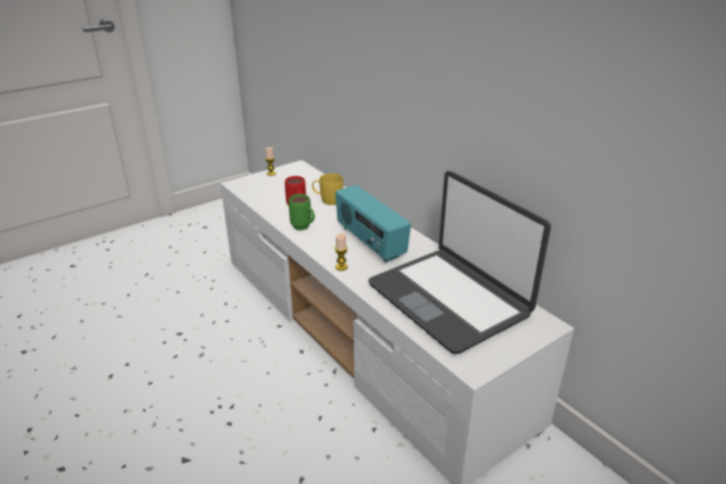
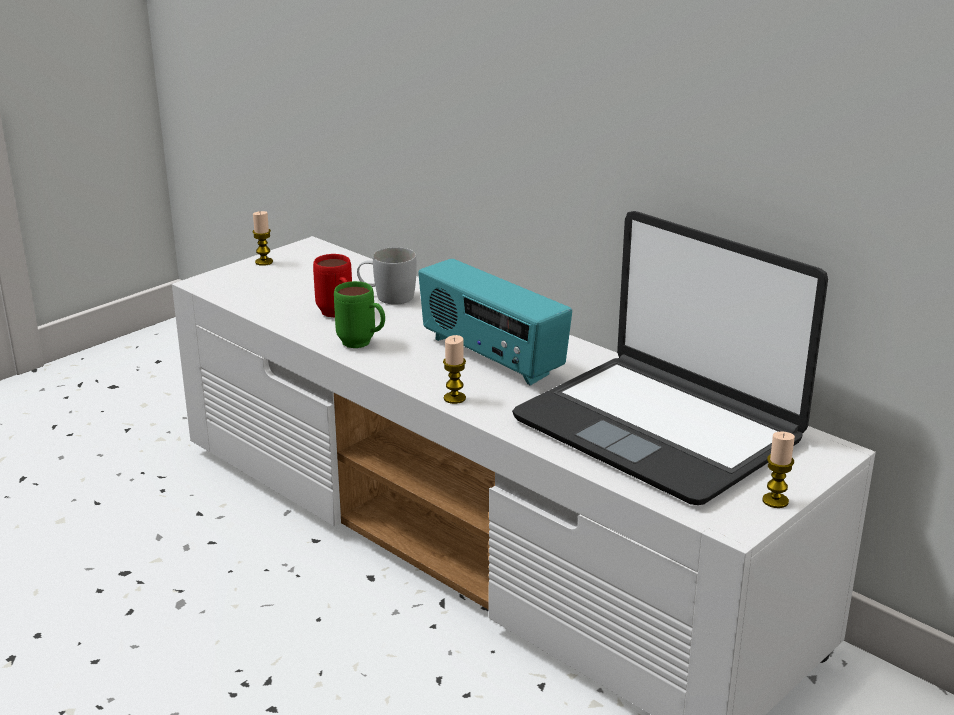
camera: 10 degrees left, 5 degrees down
(327, 200) = (387, 297): yellow mug -> white mug
(503, 356) = (775, 501): none -> candle

